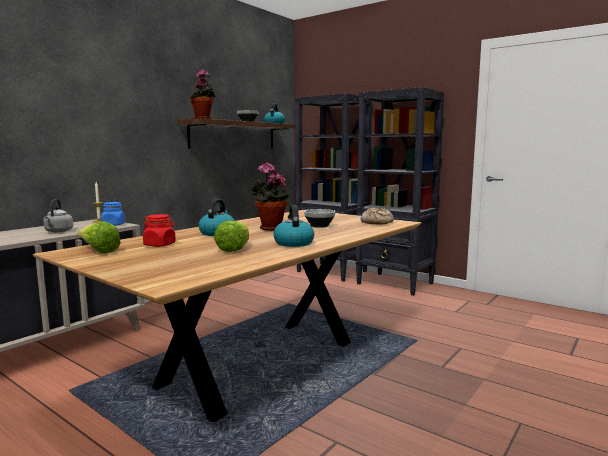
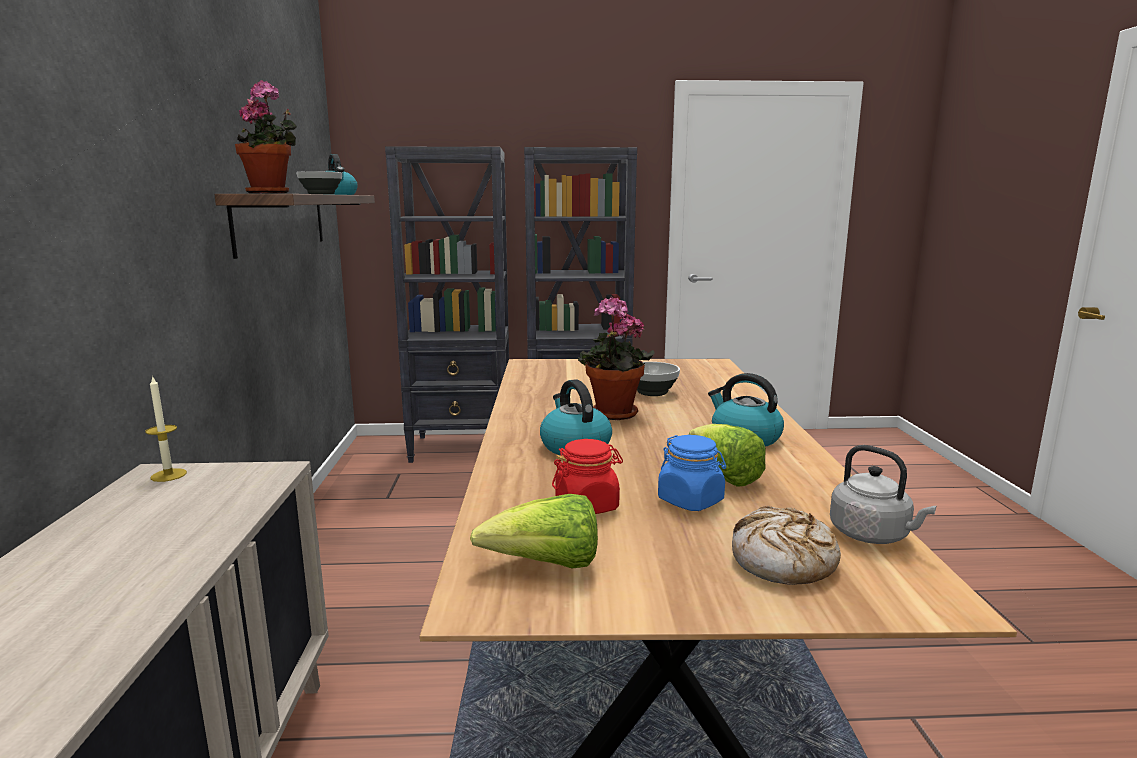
camera: 40 degrees left, 5 degrees up
(58, 231) = (166, 538): grey kettle -> grey kettle (872, 535)
(113, 225) = (248, 476): blue jar -> blue jar (691, 501)
(376, 222) = (692, 370): bread -> bread (782, 561)

